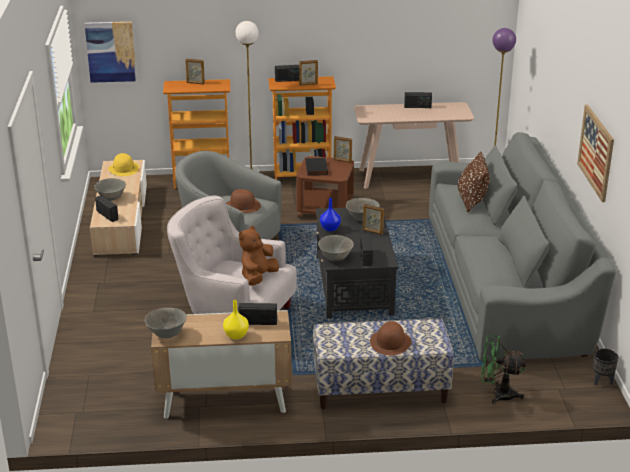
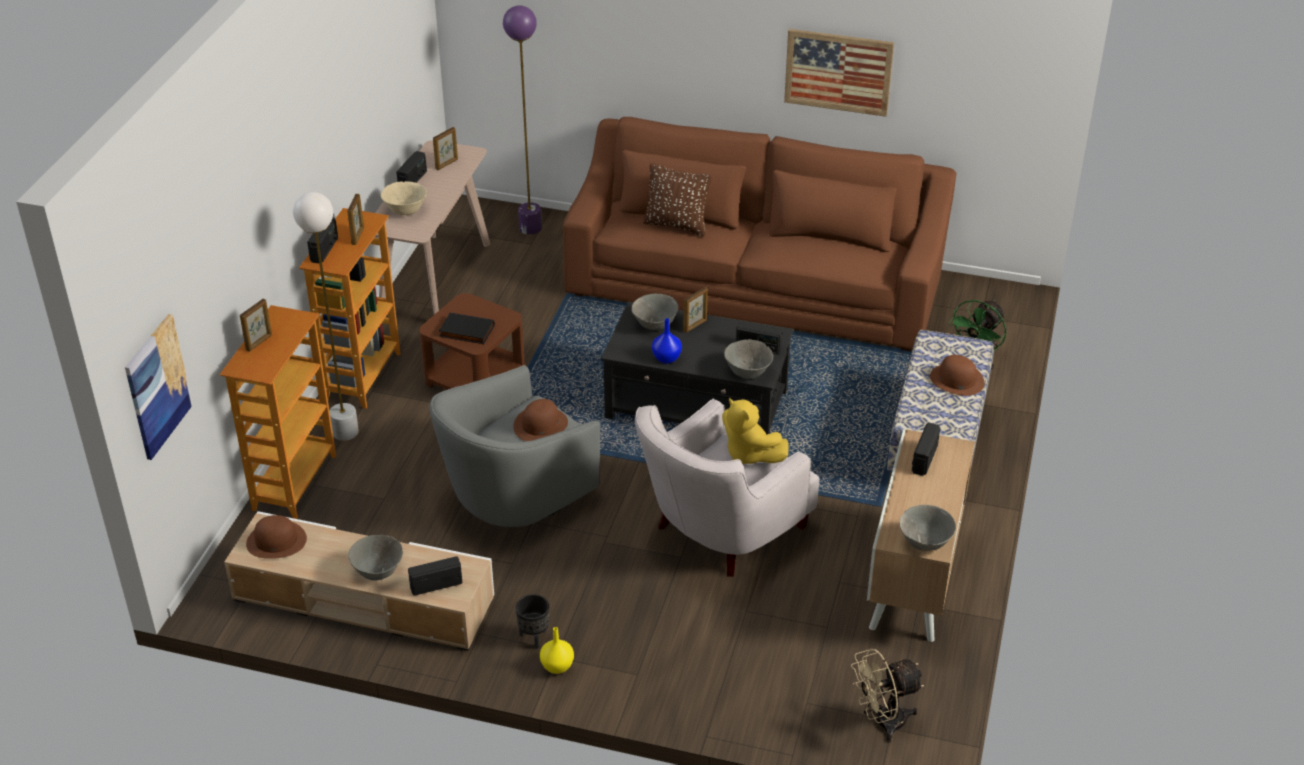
camera: 70 degrees left, 10 degrees up
(80, 408) = (882, 722): none -> beige fan
(124, 169) = (276, 541): yellow hat -> brown hat
(236, 336) = (949, 483): yellow vase -> yellow vase (558, 666)
(258, 277) = (749, 454): brown plush toy -> yellow plush toy
(342, 161) = (458, 302): picture frame -> picture frame (447, 164)
(384, 111) = (405, 211): none -> beige bowl
(506, 283) = (755, 284): grey sofa -> brown sofa
(602, 381) = (978, 284): black planter -> black planter (534, 637)

